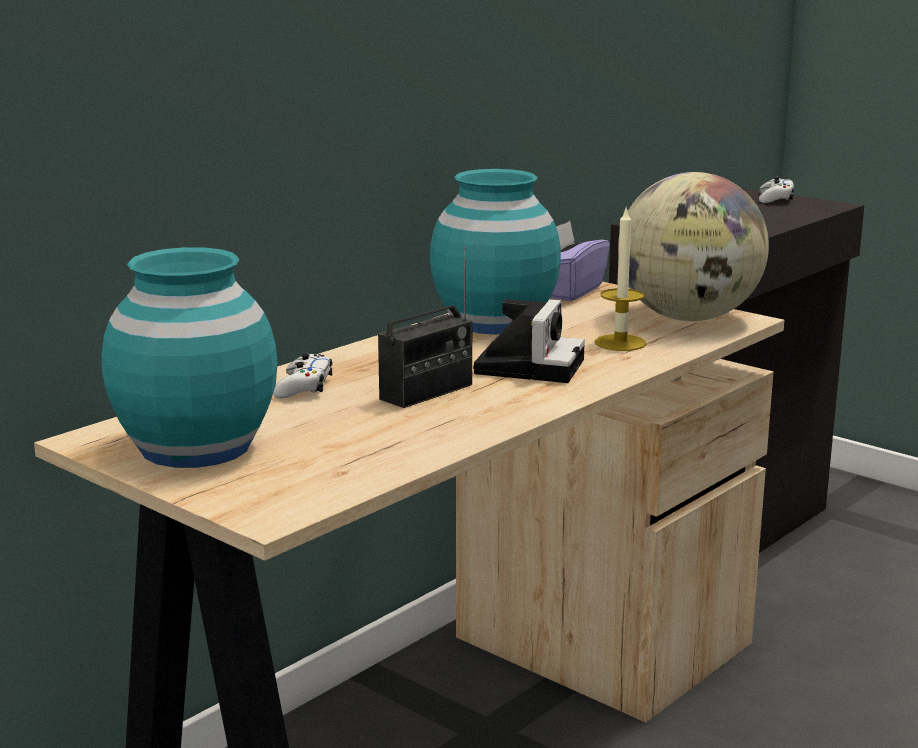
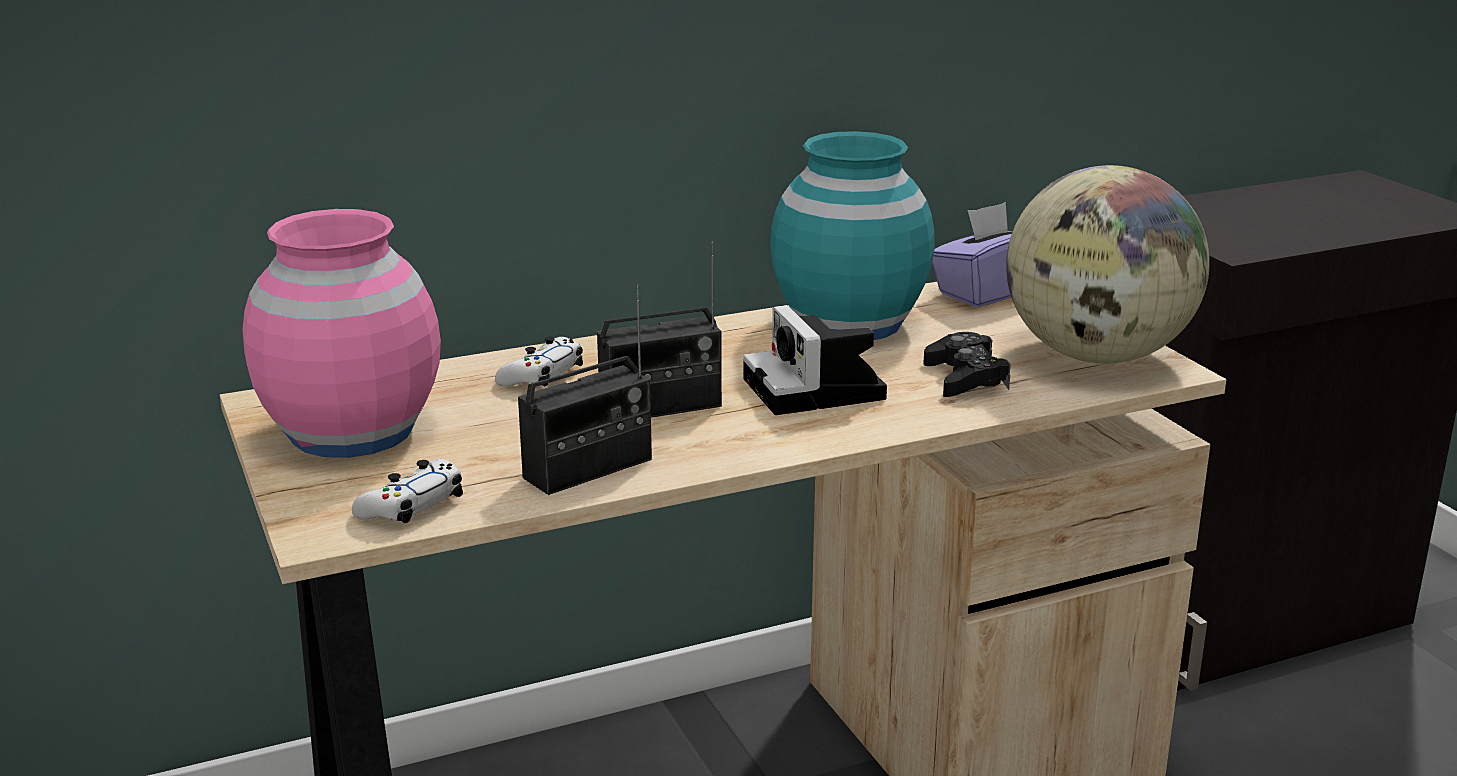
camera: 25 degrees right, 5 degrees up
(195, 447) = (351, 431): turquoise vase -> pink vase
(426, 438) = (588, 469): none -> radio
(529, 365) = (817, 391): camera -> camera turned 120 degrees clockwise
(620, 343) = (965, 378): candle -> black game controller
(775, 198) = (1384, 194): white game controller -> white game controller (412, 505)

